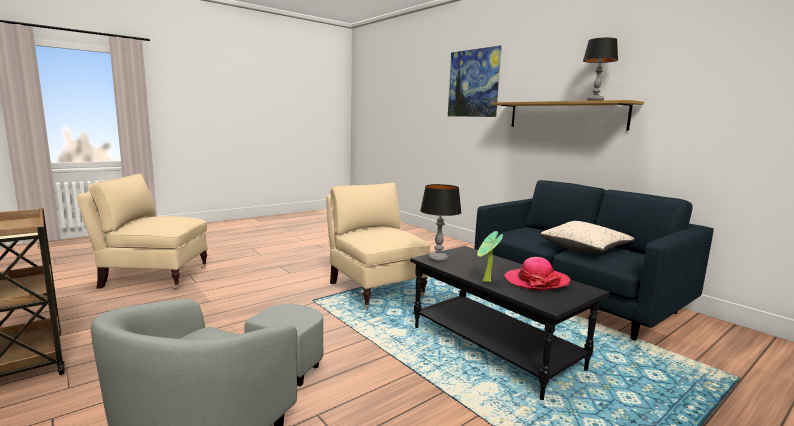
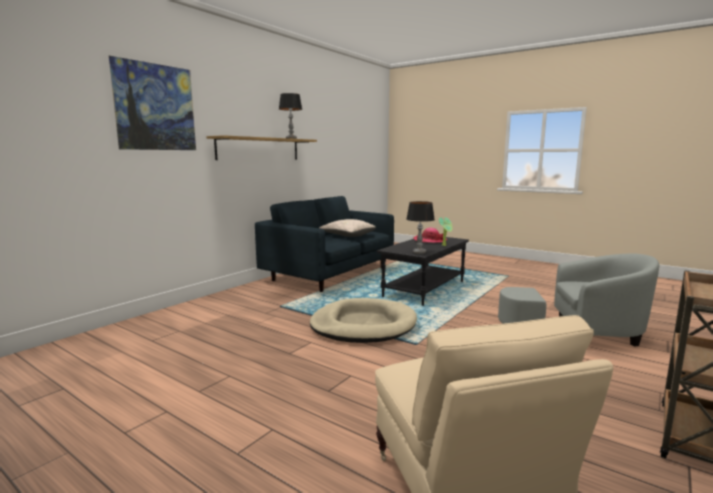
camera: 105 degrees left, 0 degrees up
(375, 288) = (363, 325): beige armchair -> beige dog bed

